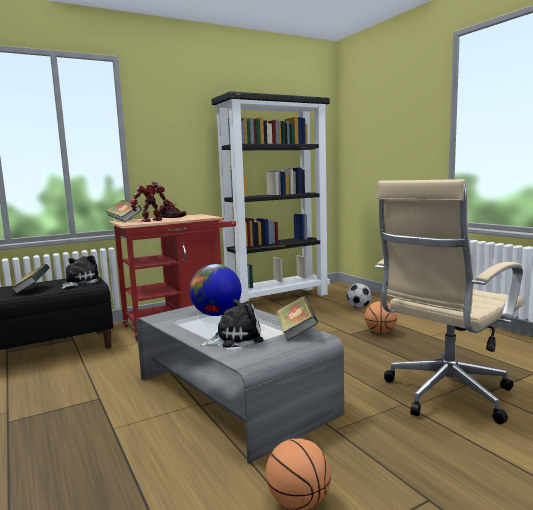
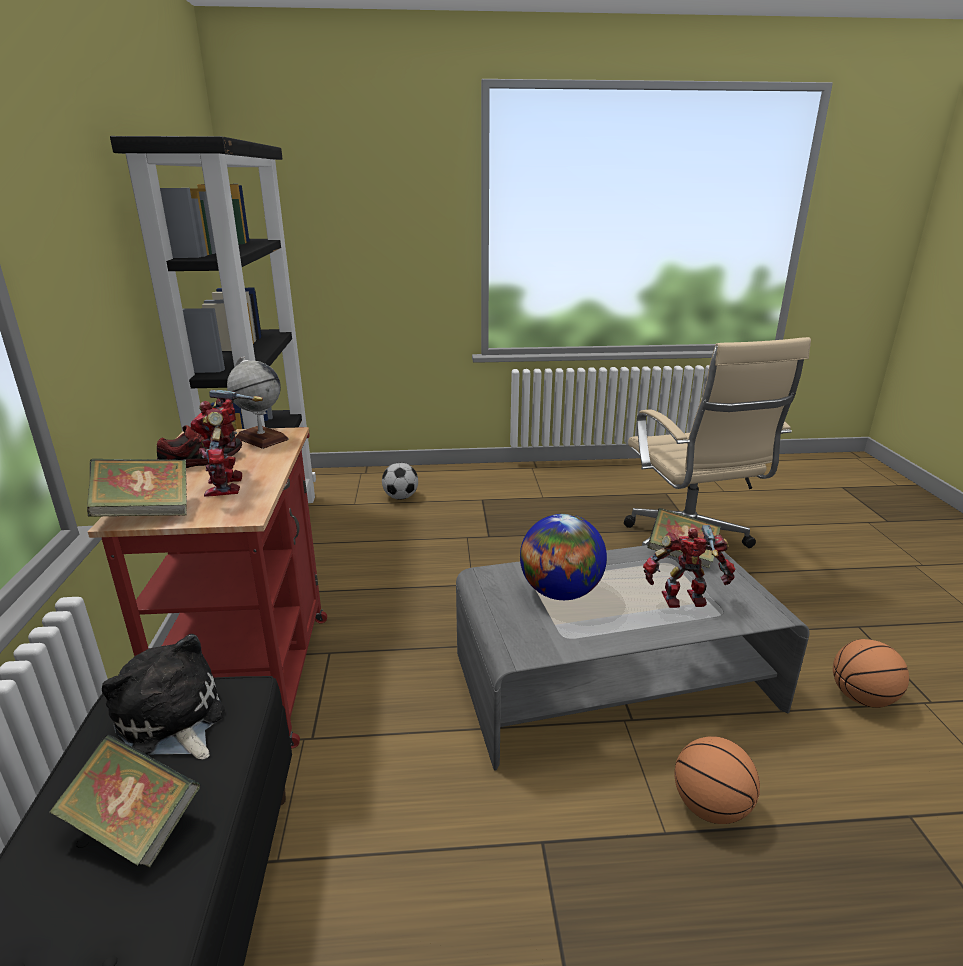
camera: 65 degrees left, 15 degrees up
(202, 217) = (261, 439): none -> globe
(235, 339) = (685, 601): plush toy -> toy robot
(380, 332) = (503, 517): basketball -> basketball (710, 807)

